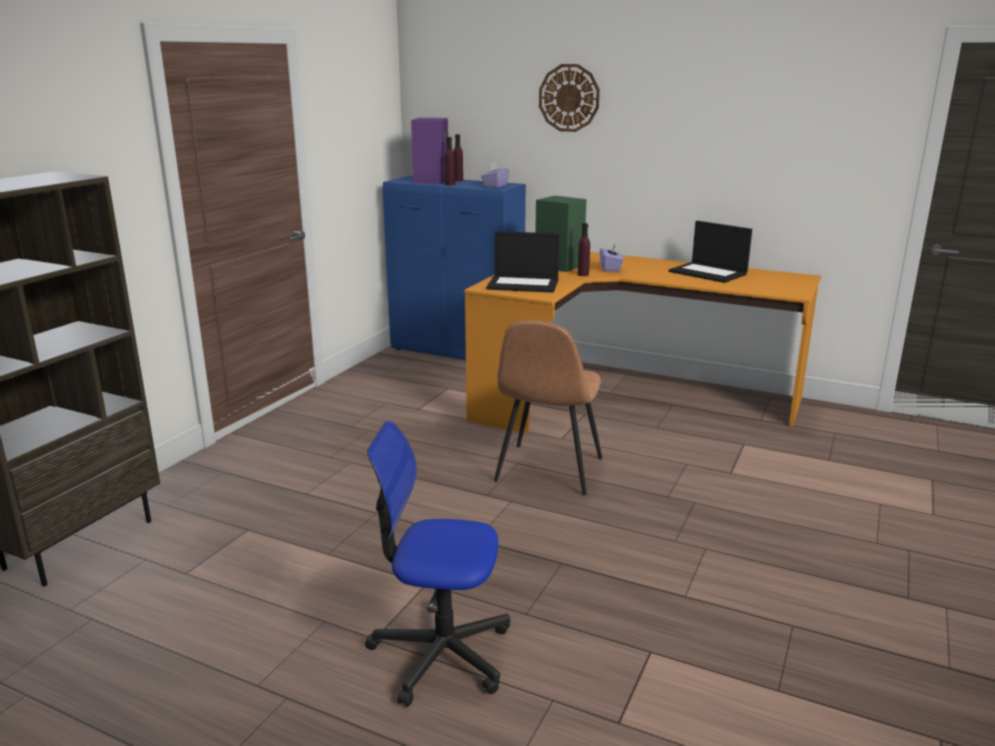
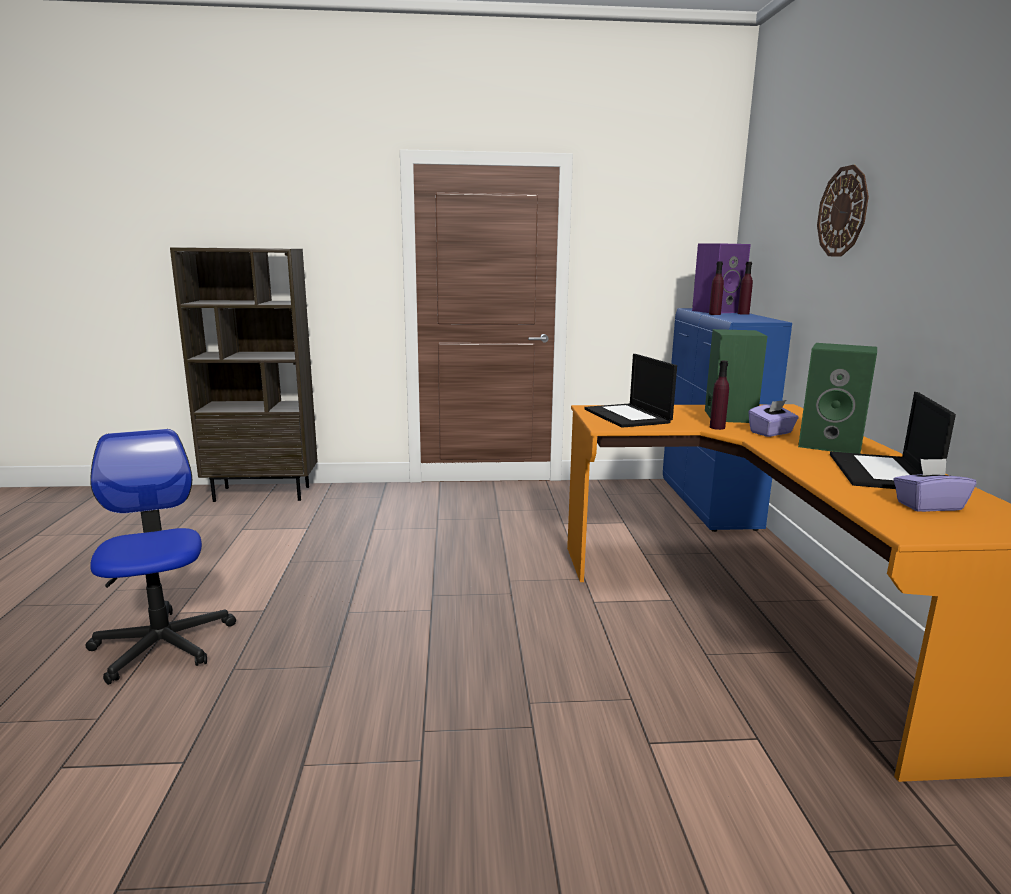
camera: 60 degrees right, 5 degrees down
(495, 186) = (745, 319): purple tissue box -> purple tissue box (928, 506)
(548, 471) = (511, 612): brown chair -> none
(649, 266) = (832, 444): none -> green speaker

